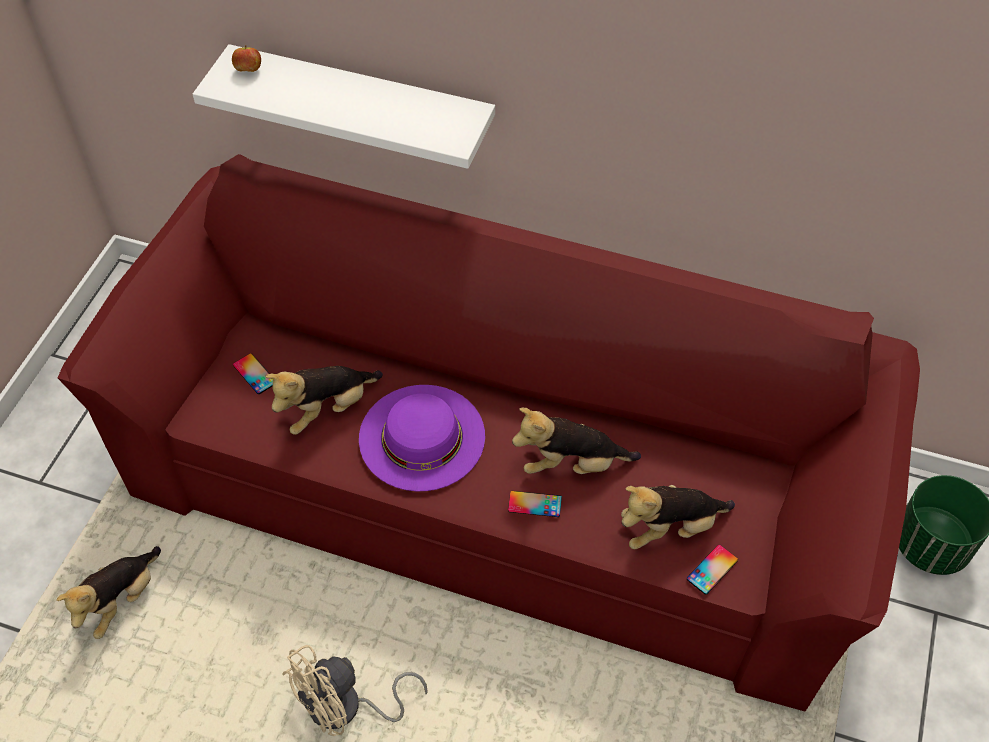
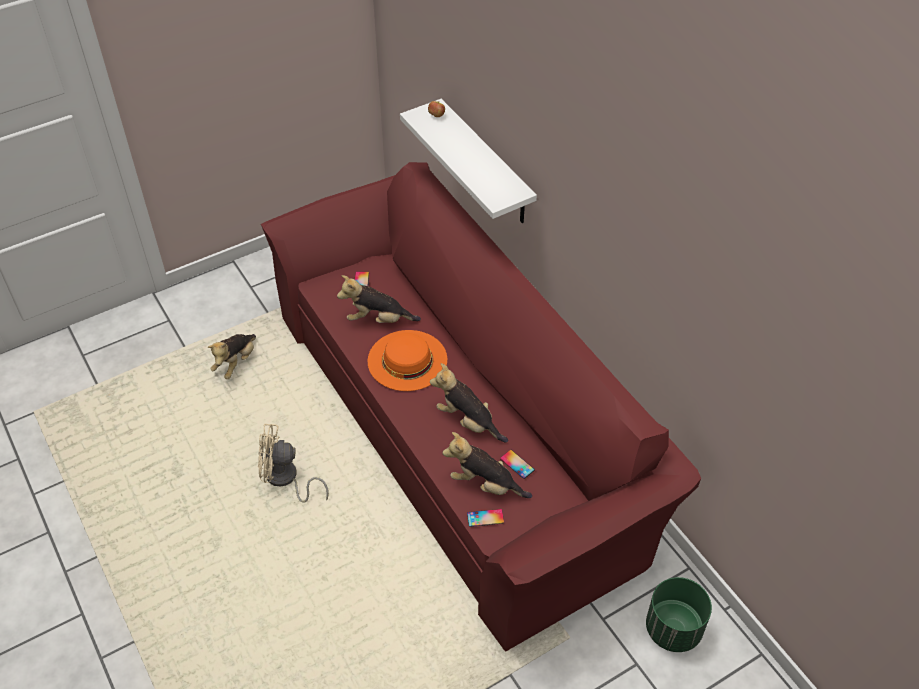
camera: 40 degrees right, 5 degrees down
(121, 601) = (236, 363): plush toy -> plush toy turned 45 degrees counterclockwise
(422, 437) = (407, 360): purple hat -> orange hat
(534, 504) = (429, 426): phone -> phone (517, 464)

